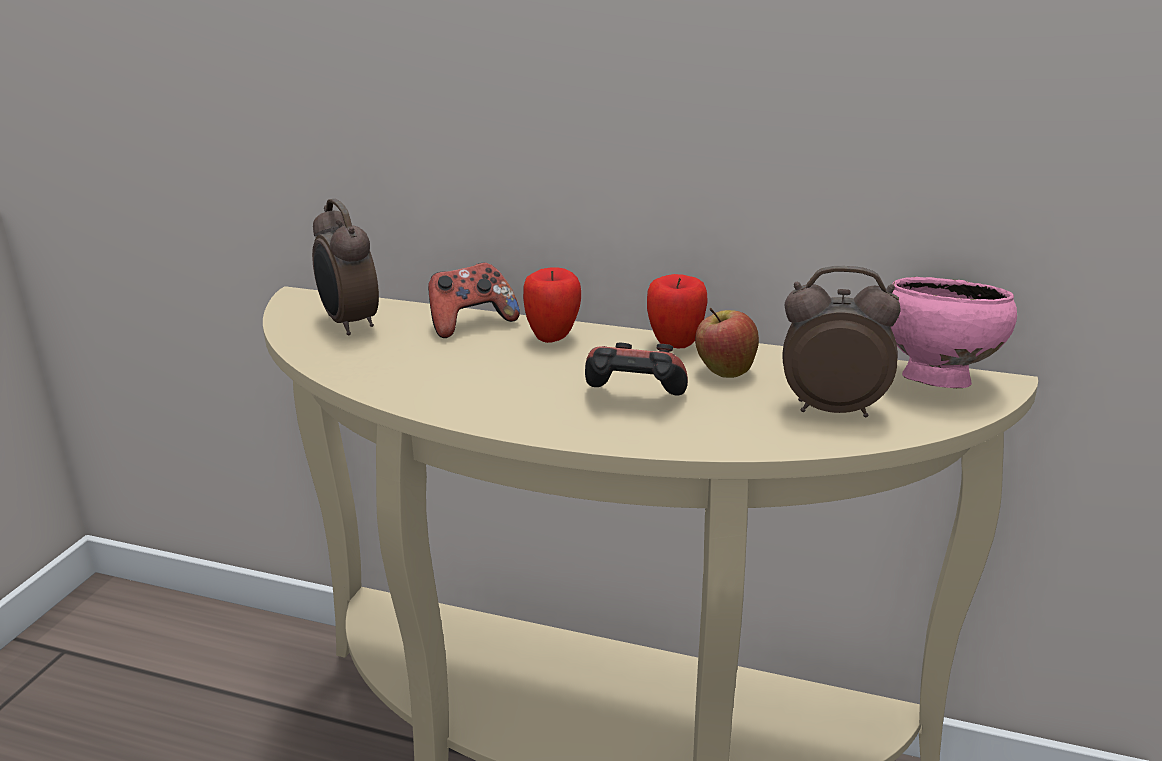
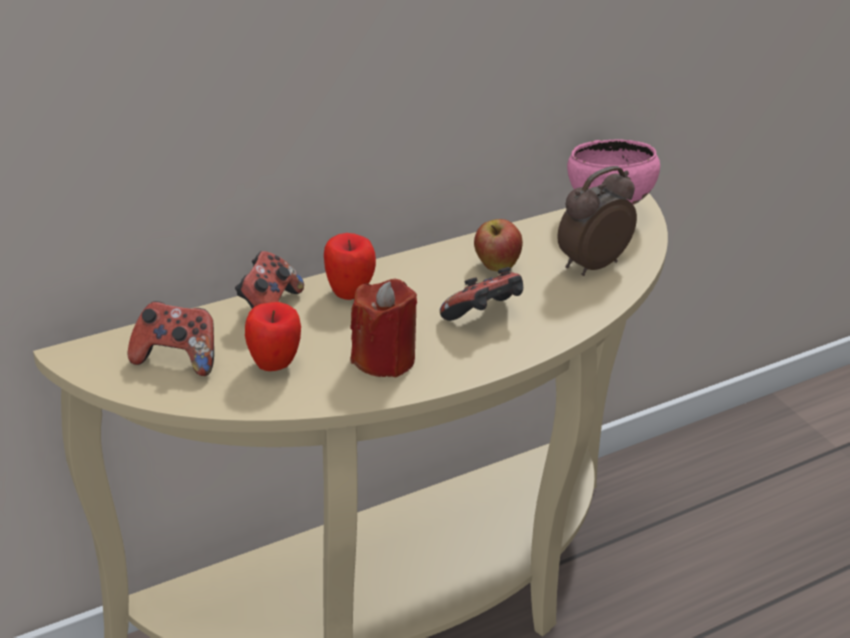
camera: 50 degrees left, 10 degrees up
(349, 324) = (177, 358): alarm clock -> game controller
(485, 388) = (383, 359): none -> red candle
(675, 345) = (434, 259): apple -> apple (273, 365)

